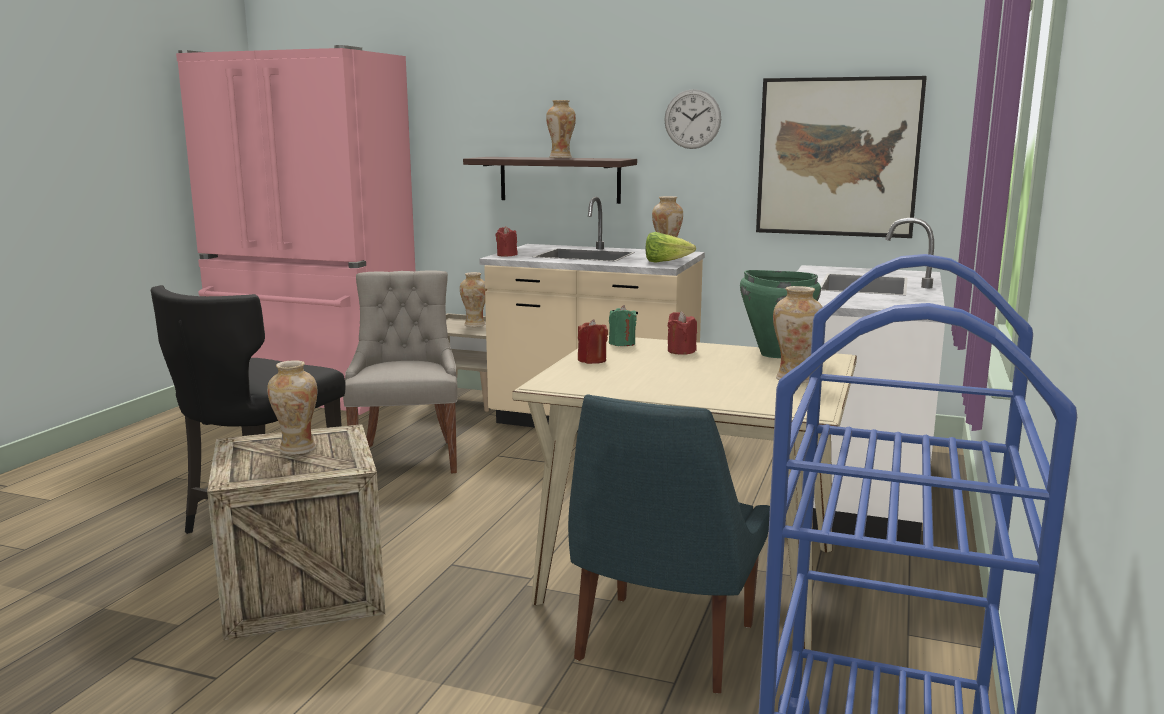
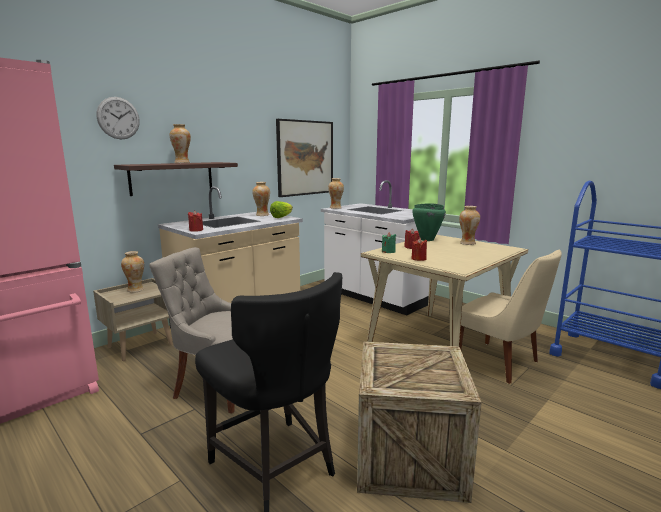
camera: 65 degrees left, 0 degrees up
(297, 449) = (405, 365): vase -> vase (335, 208)
(663, 646) = (500, 363): blue chair -> beige chair
(692, 119) = (245, 139): wall clock -> wall clock (118, 118)

